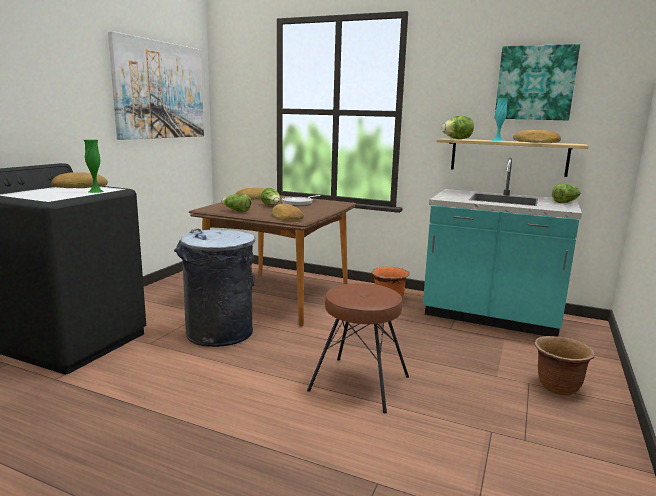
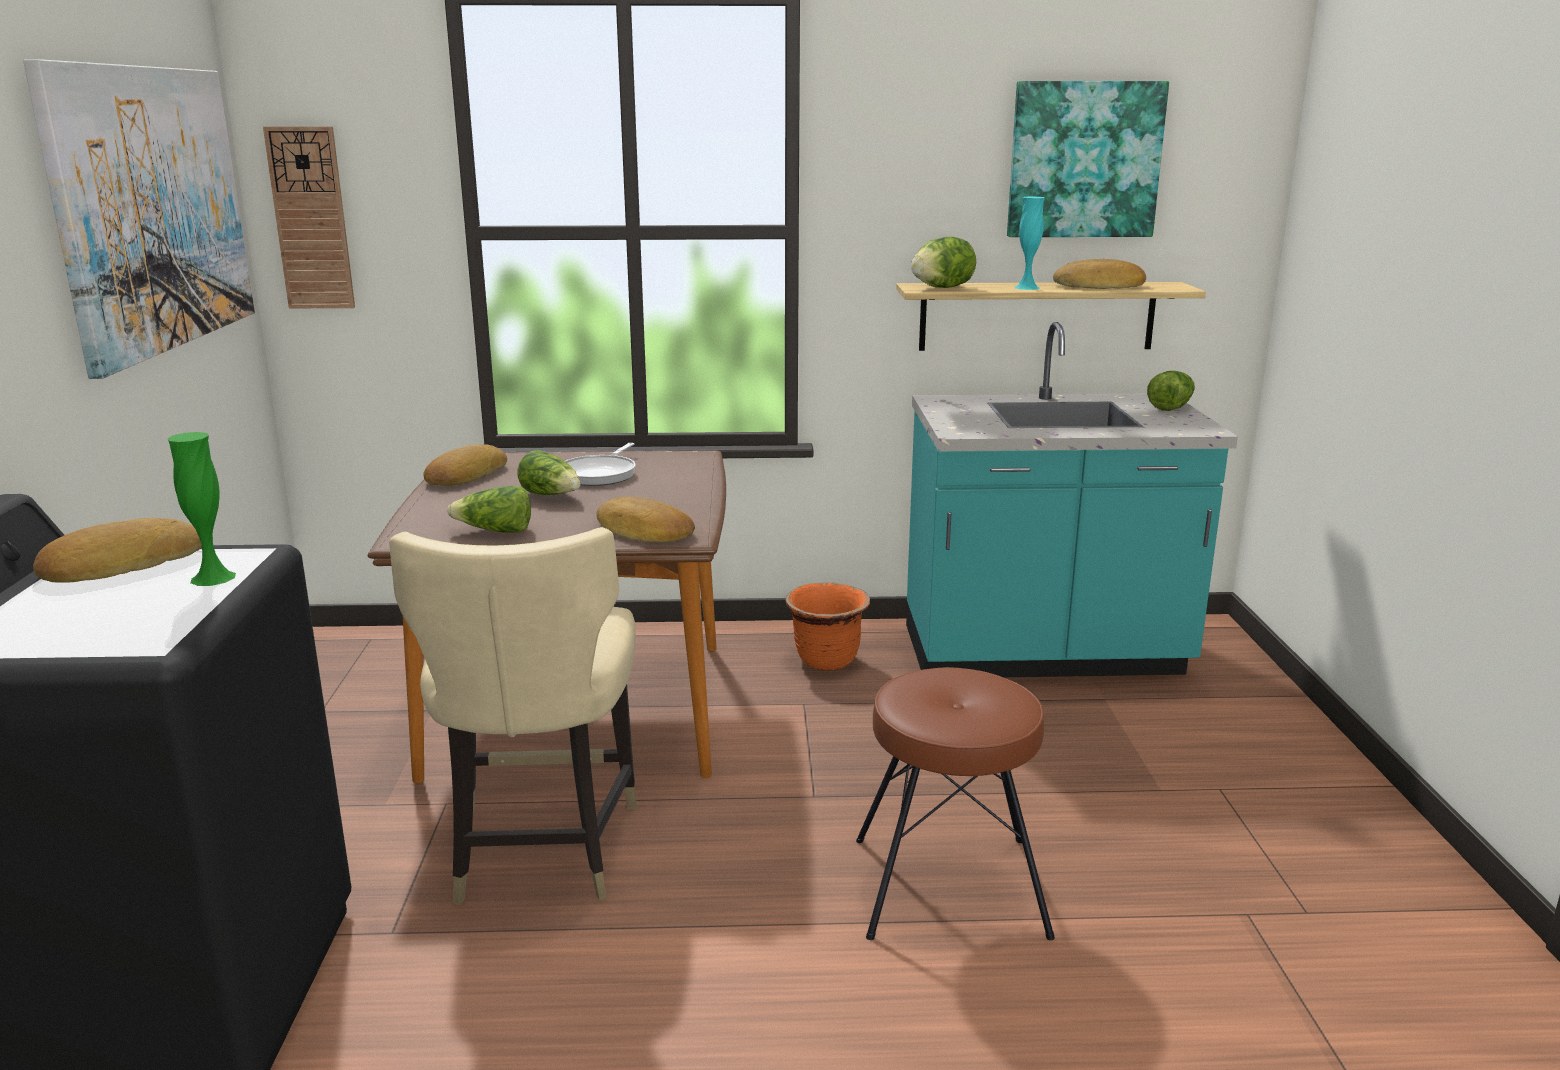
camera: 25 degrees left, 5 degrees up
(219, 333) = (540, 851): grey trash can -> beige chair
(228, 104) = (311, 219): none -> wall clock
(557, 387) = (1267, 783): brown planter -> none

